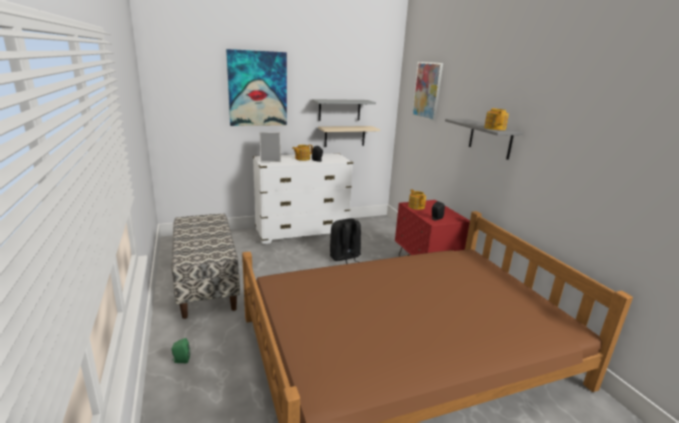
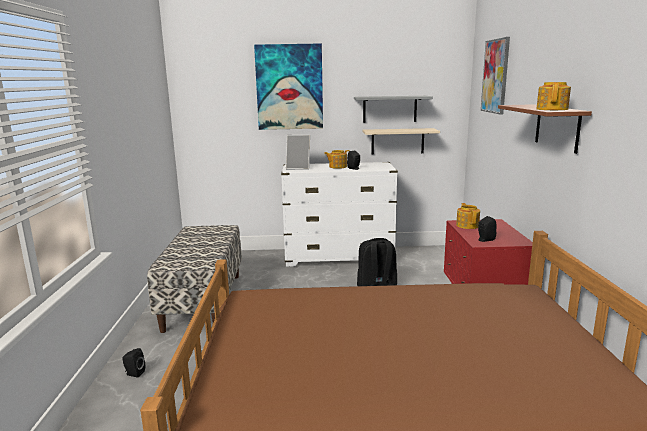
camera: 20 degrees right, 5 degrees down
(181, 360) = (134, 373): green speaker -> black speaker
(490, 138) = (557, 127): grey shelf -> brown shelf

